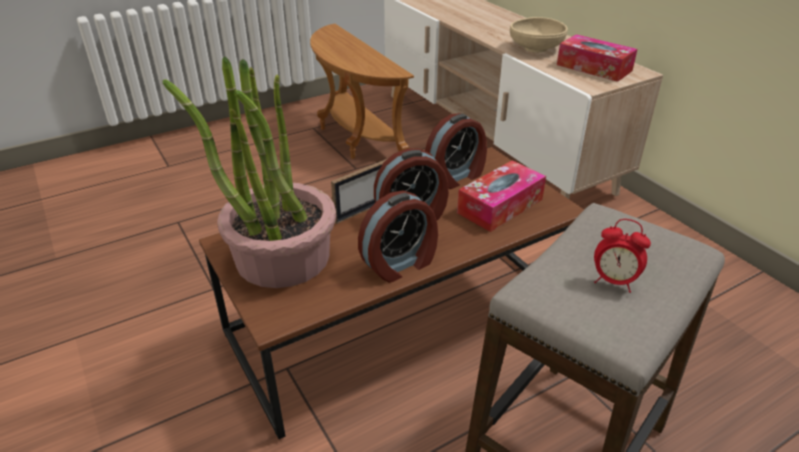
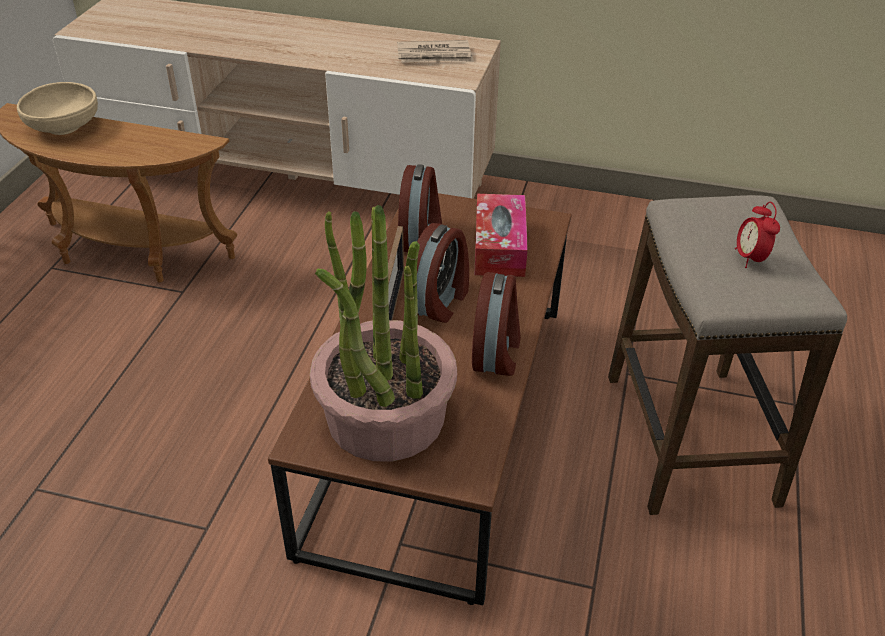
camera: 45 degrees left, 5 degrees up
(536, 48) = (349, 52): beige bowl -> beige bowl (64, 127)
(594, 68) = (435, 56): tissue box -> newspaper
(613, 281) = (750, 258): alarm clock -> alarm clock turned 105 degrees clockwise

